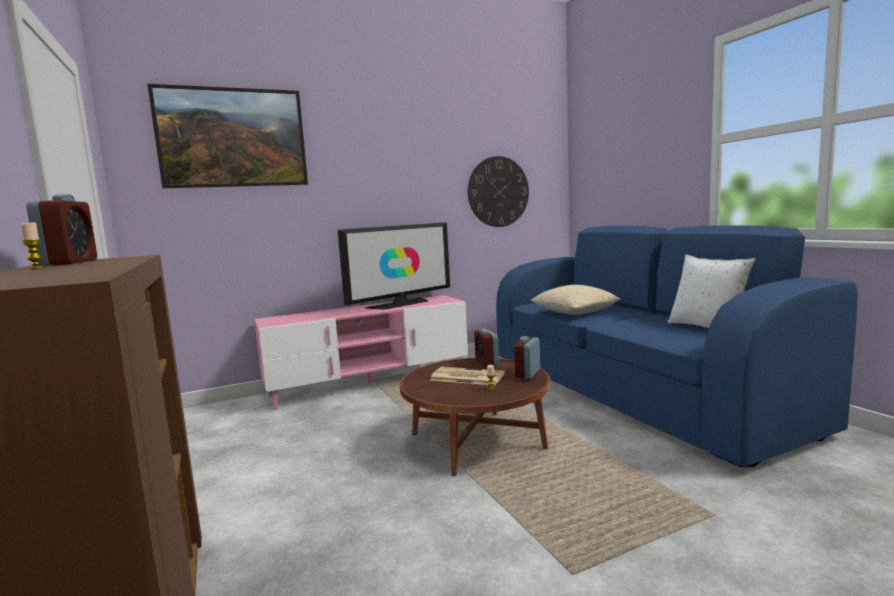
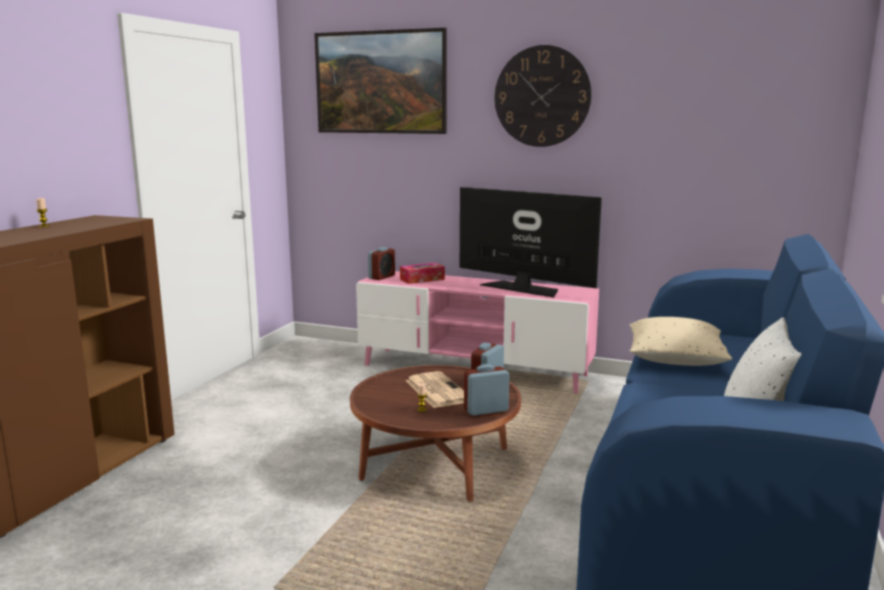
camera: 45 degrees right, 5 degrees up
(69, 263) = (80, 221): alarm clock -> alarm clock (381, 277)
(311, 315) = (422, 279): none -> tissue box
(400, 304) = (522, 288): television -> television turned 150 degrees counterclockwise
(498, 192) = (708, 155): wall clock -> wall clock (542, 96)

